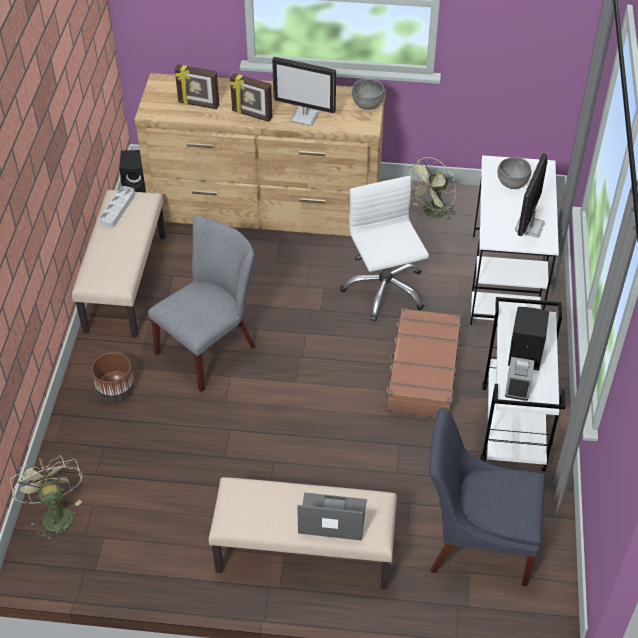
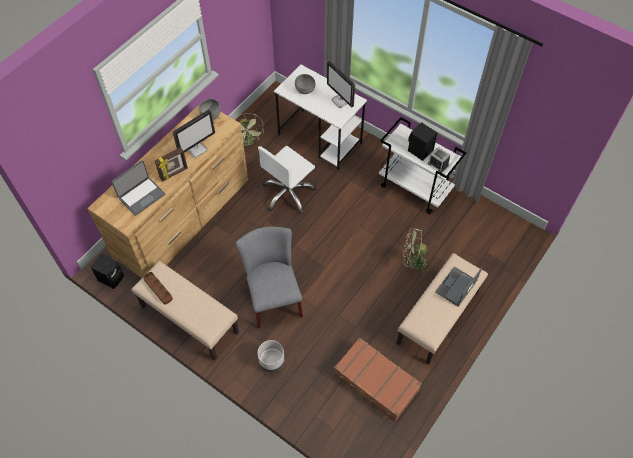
camera: 60 degrees left, 10 degrees up
(54, 513) = (343, 432): green fan -> green fan (413, 263)
(115, 389) = (271, 361): brown planter -> grey planter
(118, 209) = (158, 289): grey tray -> brown tray
(198, 104) = (141, 196): picture frame -> laptop
(384, 290) = (288, 193): white office chair -> white office chair turned 60 degrees counterclockwise
(422, 372) = (356, 207): brown suitcase -> brown suitcase (376, 383)
(476, 541) = (471, 240): blue chair -> none

